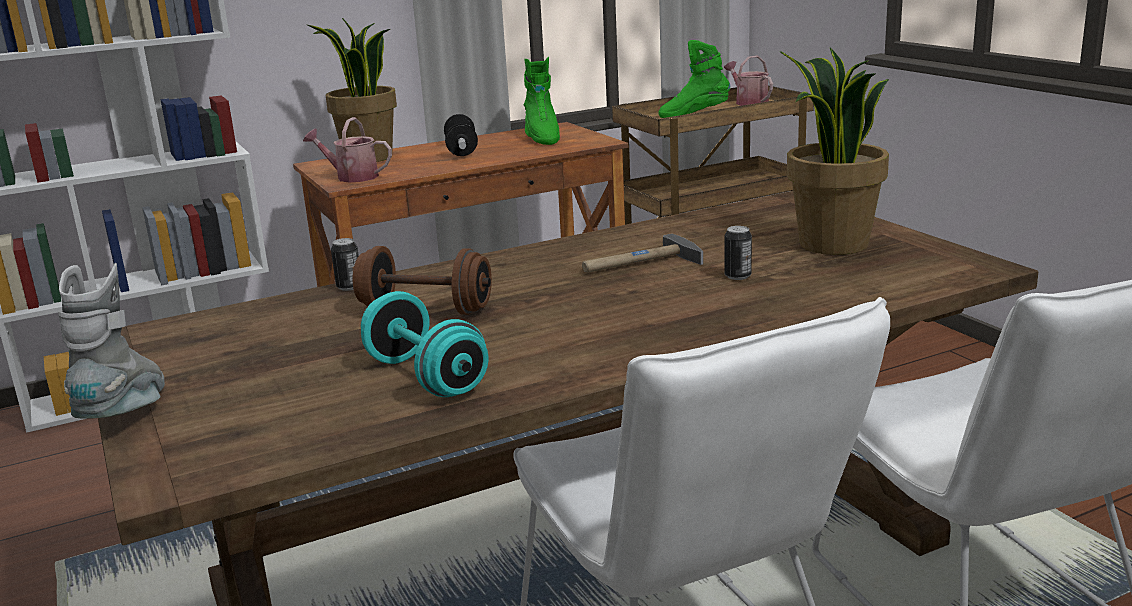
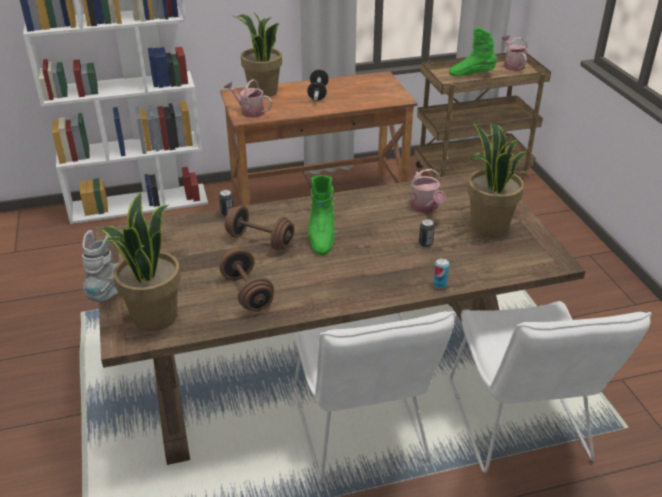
camera: 10 degrees right, 15 degrees up
(232, 436) = (154, 316): none -> potted plant
(426, 377) = (247, 293): turquoise dumbbell -> brown dumbbell
(541, 138) = (368, 88): green boot -> green boot (321, 237)
(640, 264) = (380, 223): hammer -> none
(710, 239) = (425, 207): none -> watering can
(797, 318) = (440, 284): none -> can

